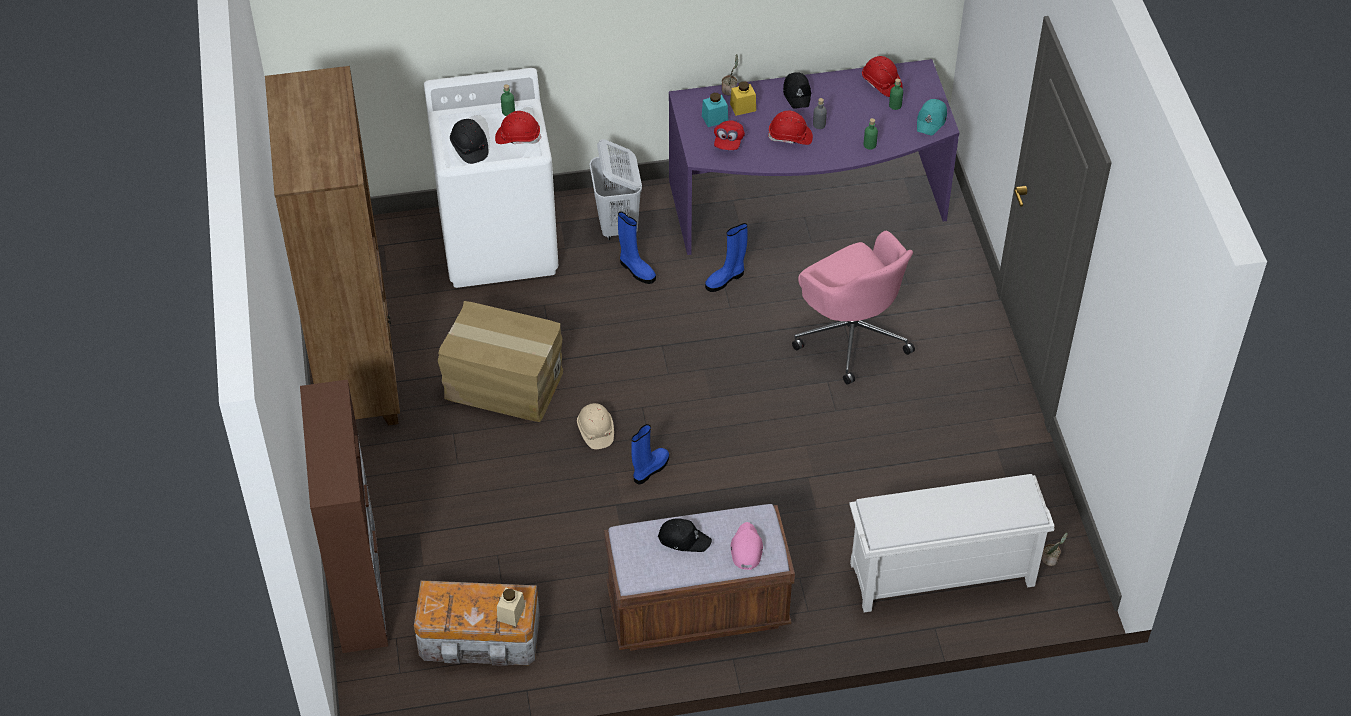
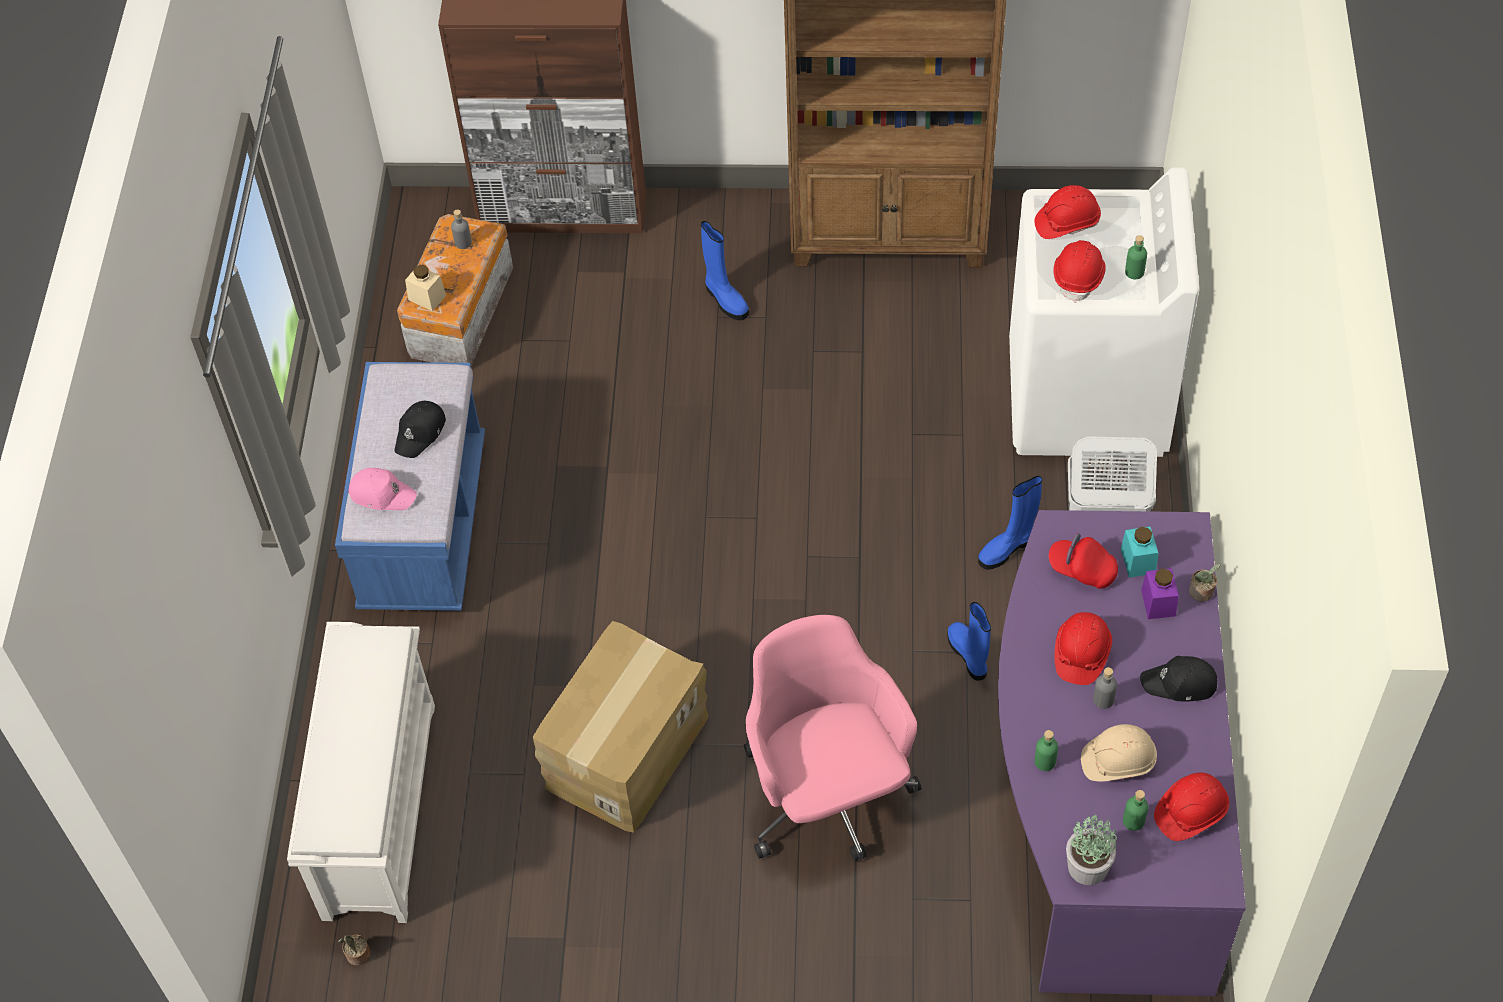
camera: 105 degrees right, 5 degrees up
(447, 602) = (463, 242): none -> grey bottle
(469, 148) = (1067, 223): black hard hat -> red hard hat
(503, 384) = (832, 375): cardboard box -> cardboard box (625, 750)
(595, 431) = (729, 461): beige hard hat -> beige hard hat (1117, 761)
(650, 469) = (651, 510): blue boot -> blue boot (725, 299)
(698, 609) = (423, 526): brown bench -> blue bench
(743, 107) = (1158, 603): yellow jar -> purple jar
(851, 334) = (827, 796): pink office chair -> pink office chair turned 90 degrees clockwise
(931, 120) = (1088, 867): turquoise cap -> potted plant

